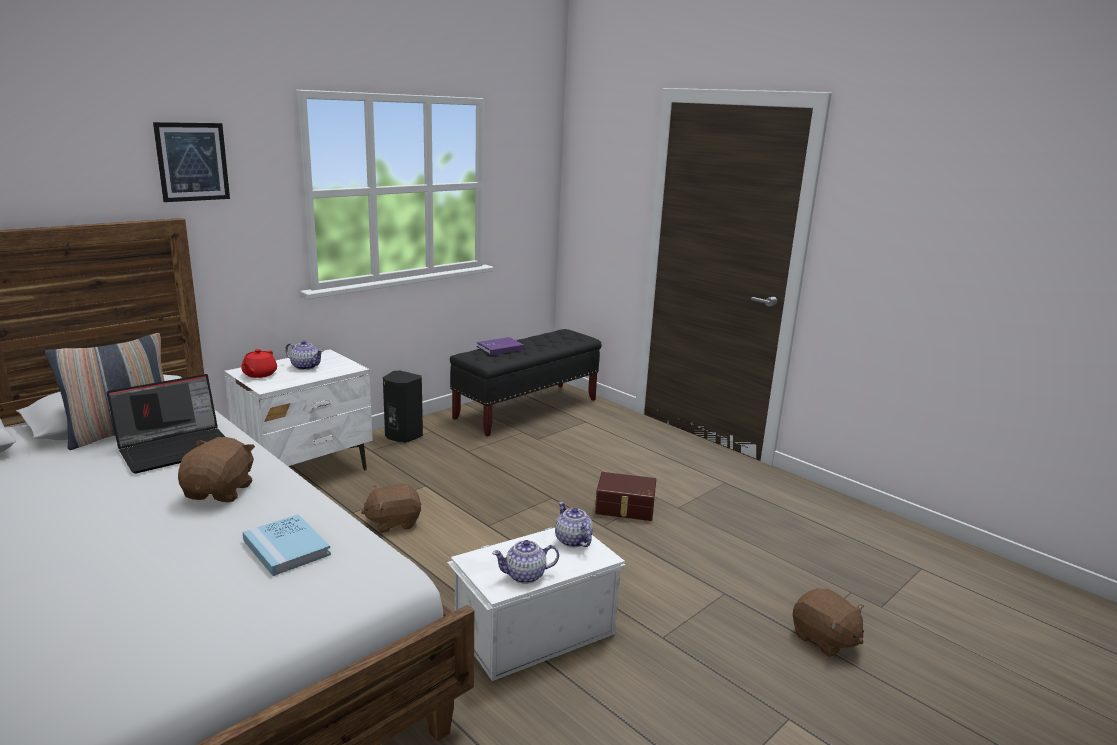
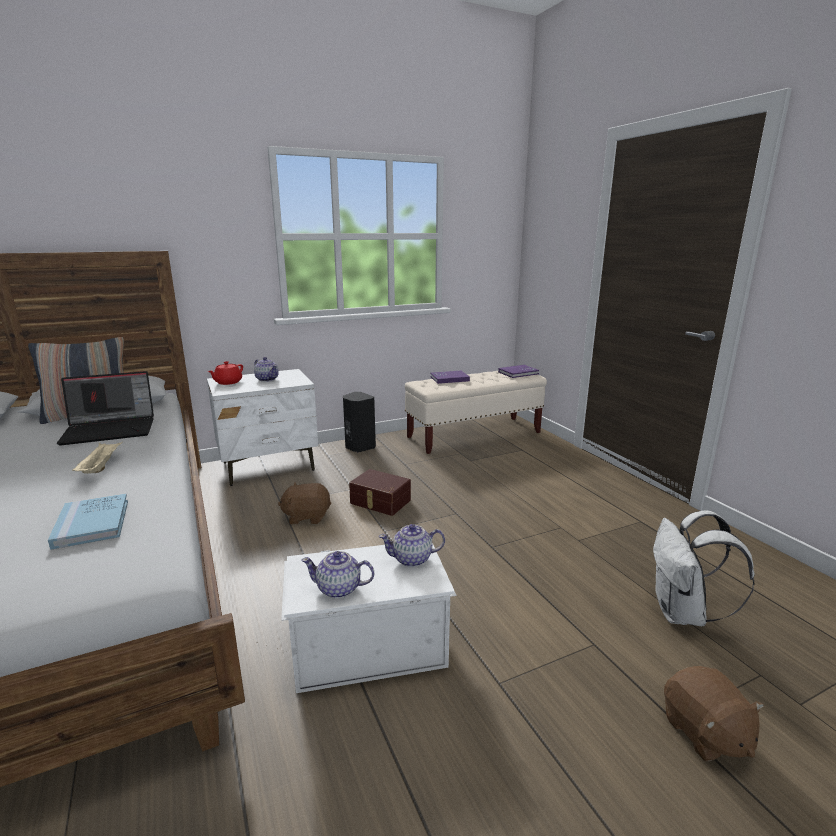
camera: 20 degrees right, 0 degrees up
(192, 162) = (178, 205): picture -> none
(220, 491) = (100, 467): brown plush toy -> beige tray
(527, 409) = (474, 435): black bench -> beige bench
(569, 336) = (518, 373): none -> purple book
(572, 541) = (412, 559): teapot -> teapot turned 90 degrees counterclockwise
(625, 508) = (523, 533): brown storage box -> brown storage box (380, 502)
(783, 557) = (682, 613): none -> white backpack

